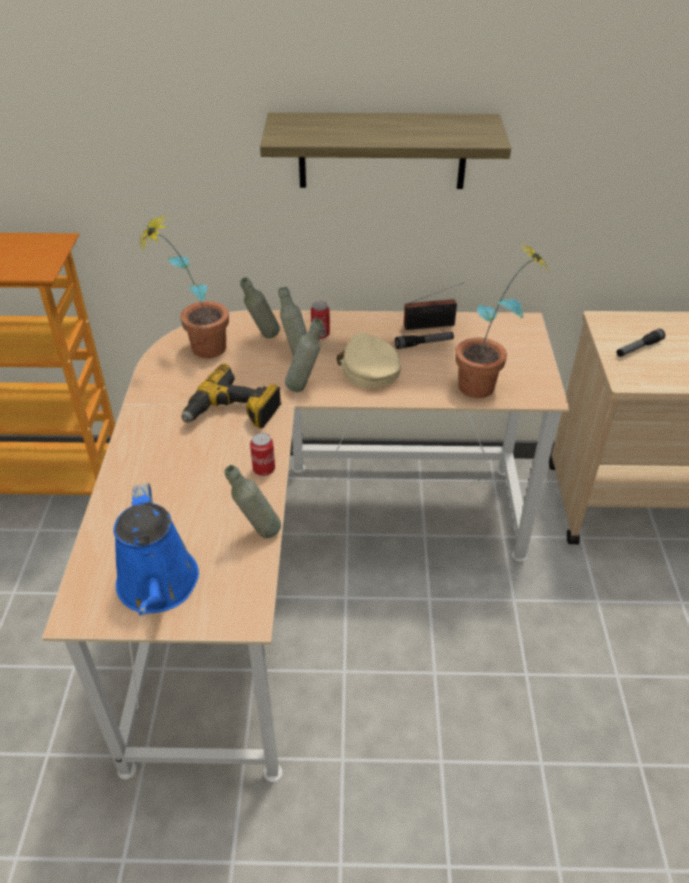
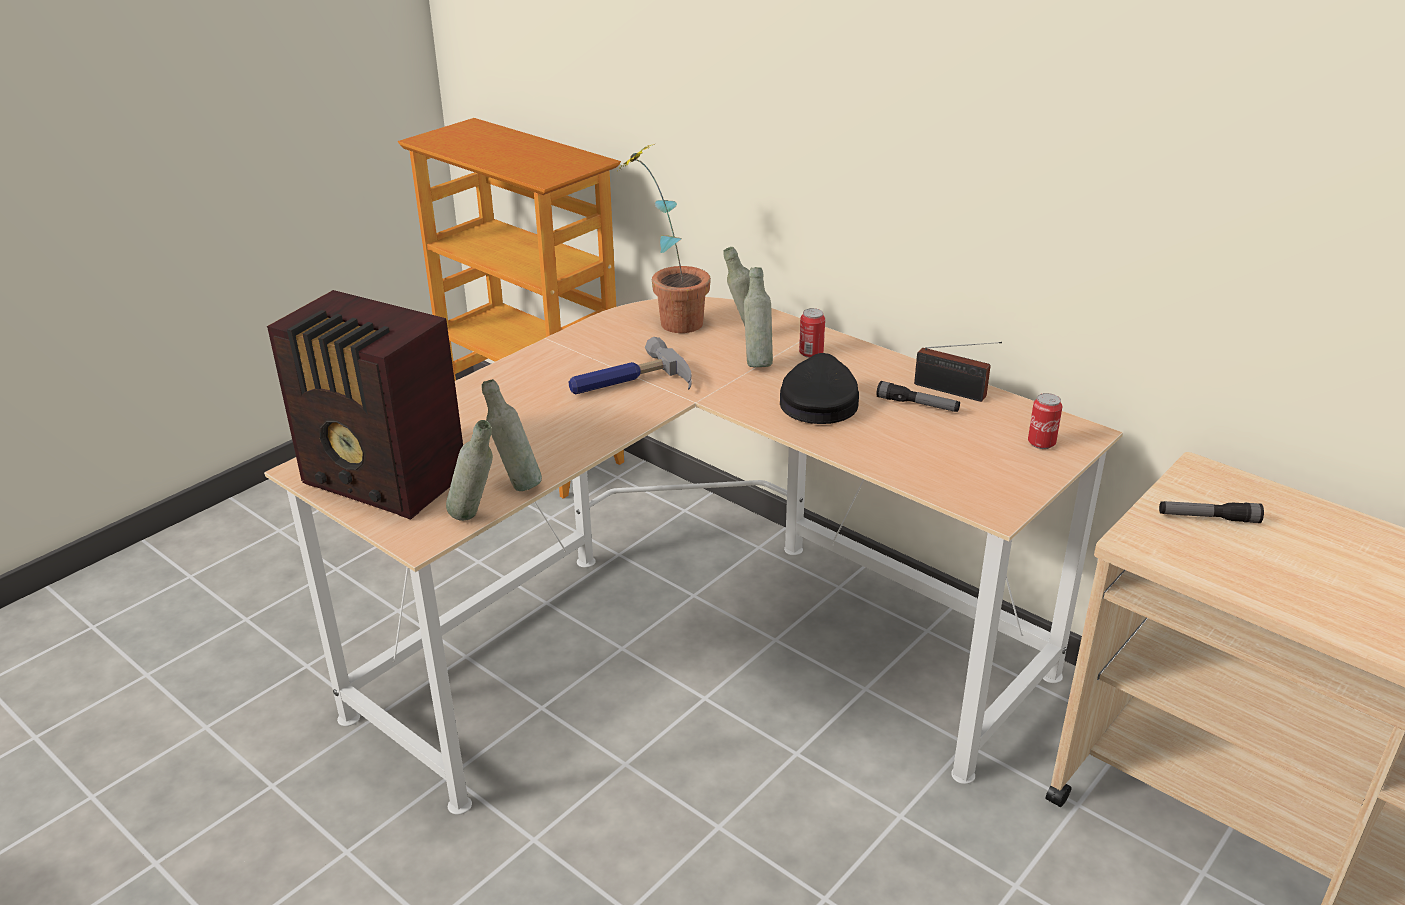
camera: 40 degrees right, 10 degrees down
(158, 587) = (385, 482): blue watering can -> radio
(233, 413) = (628, 384): power drill -> hammer
(264, 469) = (592, 439): can -> can (1041, 443)
(304, 387) = (728, 391): grey bottle -> grey bottle (475, 518)
(367, 368) = (818, 401): beige cap -> black cap
(382, 151) = (935, 136): shelf -> none
(488, 385) = (937, 472): potted plant -> none

